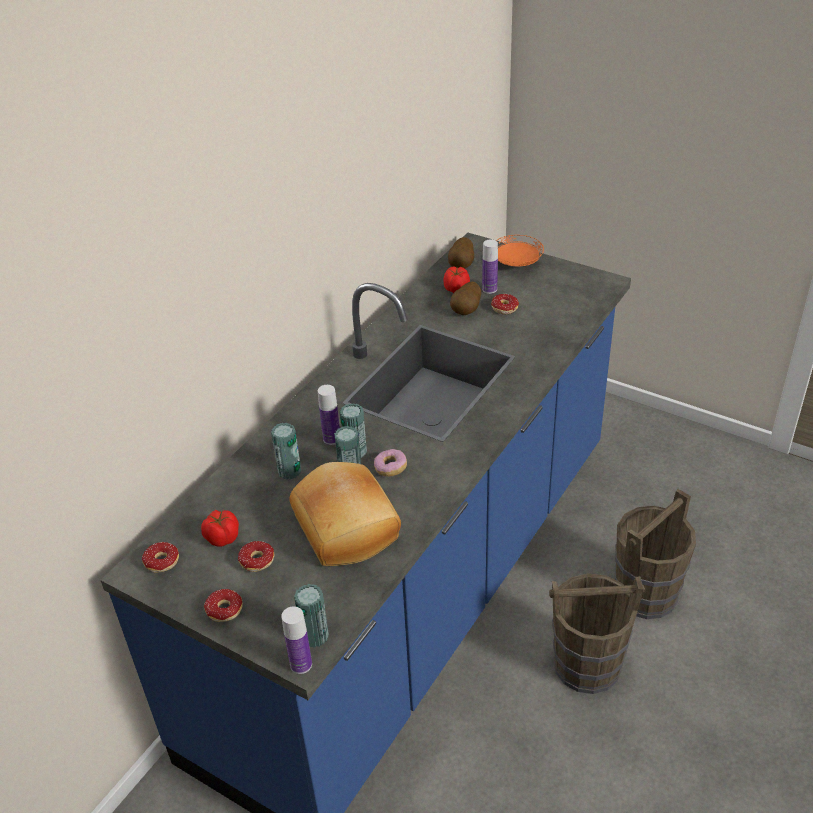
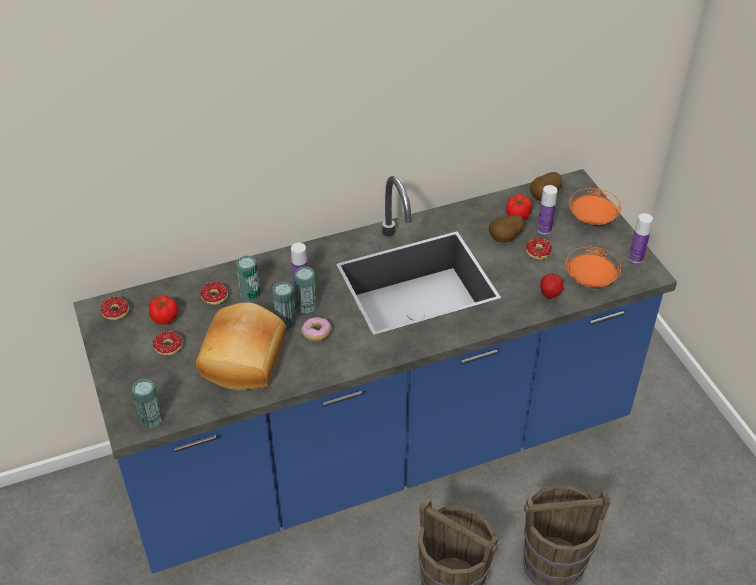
camera: 35 degrees right, 5 degrees up
(223, 615) = (114, 371): donut -> donut (211, 300)
(301, 664) = (125, 433): bottle -> bottle (636, 258)
(551, 335) = (549, 296): none -> apple
(567, 307) = (590, 278): none -> orange plate

